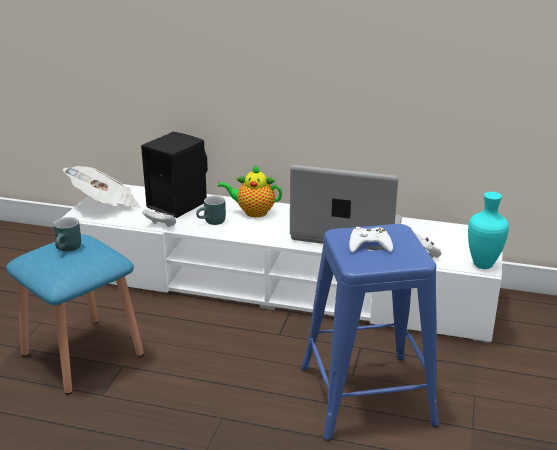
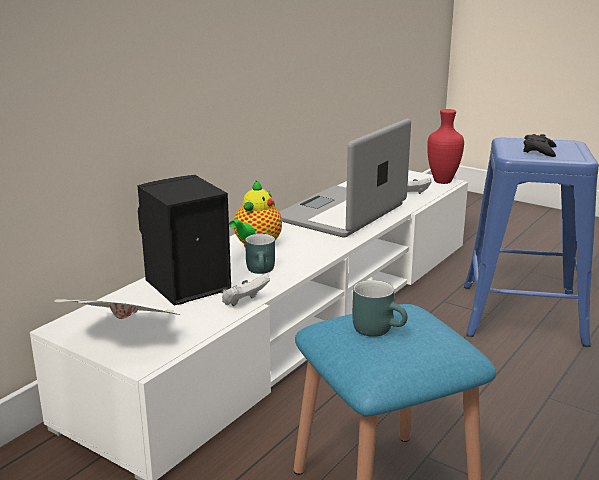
camera: 70 degrees left, 5 degrees down
(369, 245) = (539, 150): white game controller -> black game controller
(484, 265) = (443, 181): turquoise vase -> red vase

